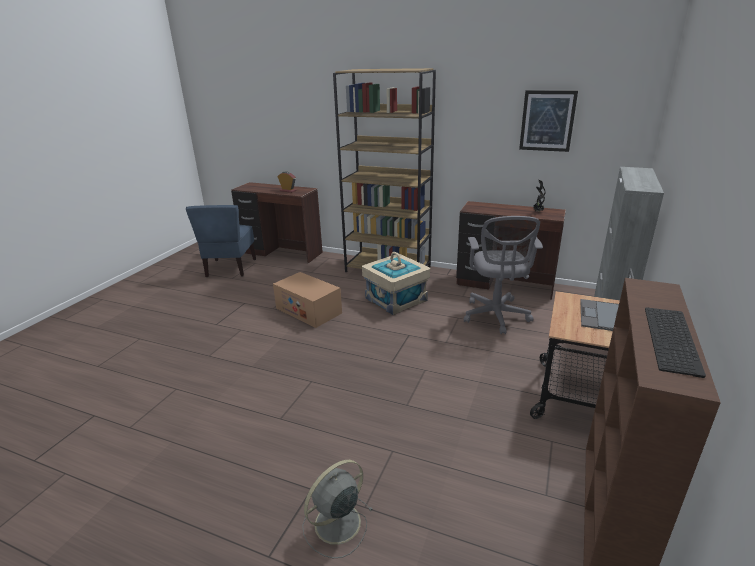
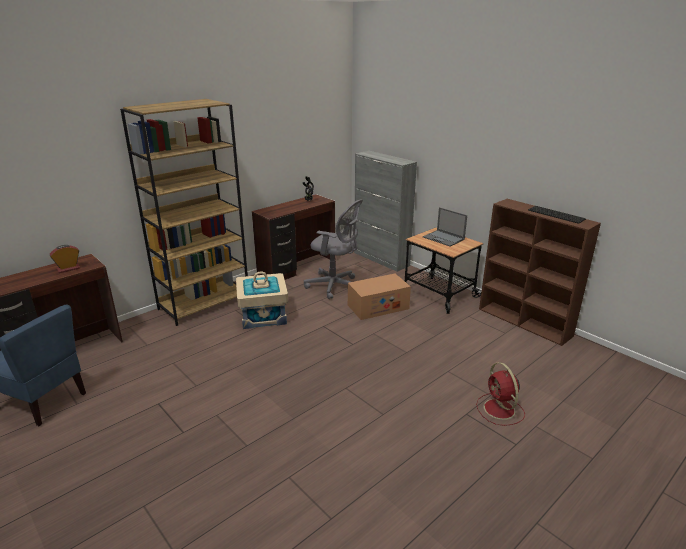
camera: 65 degrees left, 0 degrees up
(308, 310) = (228, 364): cardboard box -> cardboard box (378, 307)
(336, 524) = (500, 410): grey fan -> red fan
(547, 121) = (294, 131): picture -> none

